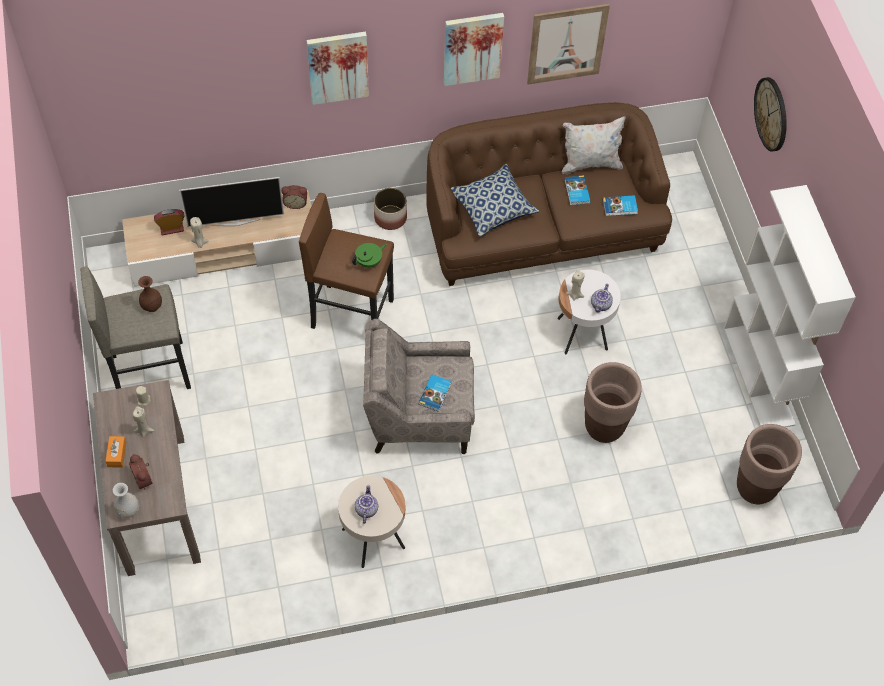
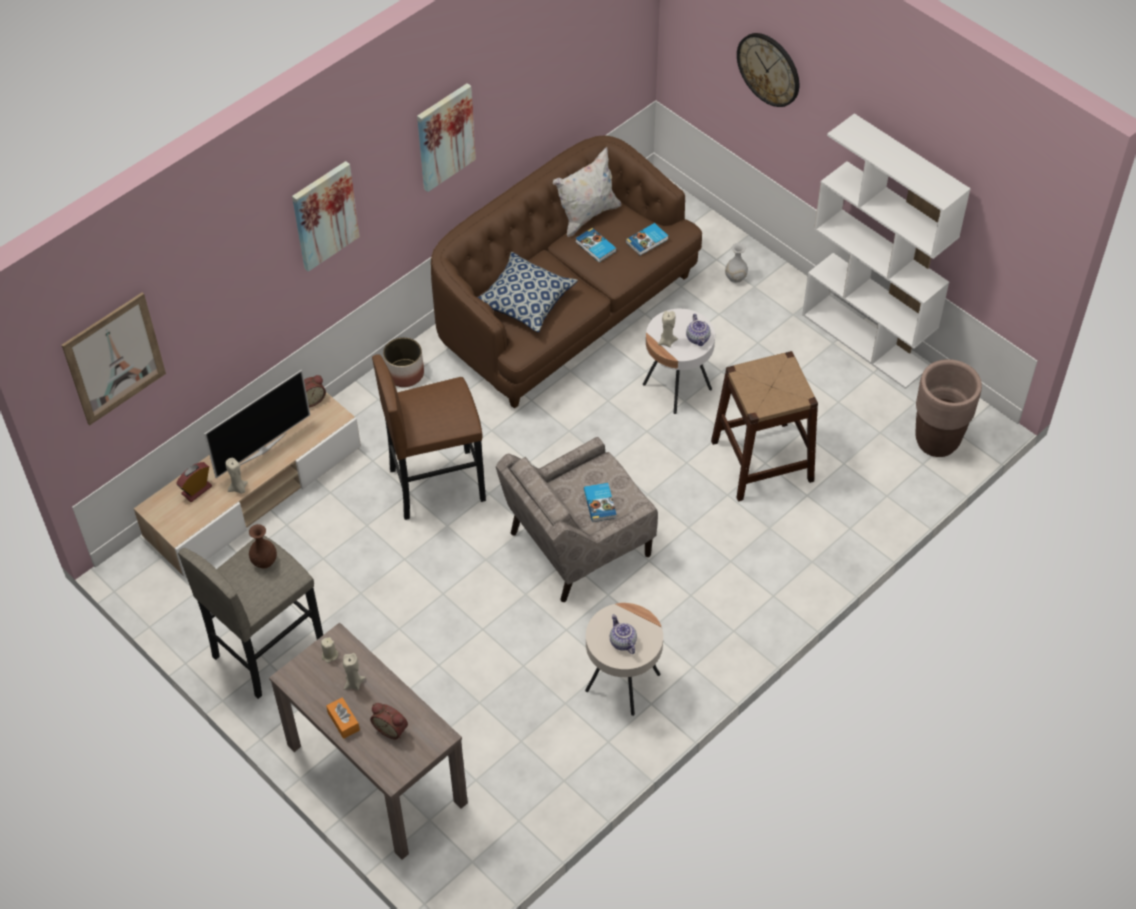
camera: 30 degrees left, 5 degrees down
(128, 510) = (398, 767): white vase -> white vase (735, 278)
(369, 262) = (456, 405): green teapot -> none
(567, 44) = (527, 94): picture -> picture (114, 358)
(604, 427) = (762, 460): brown planter -> brown stool

